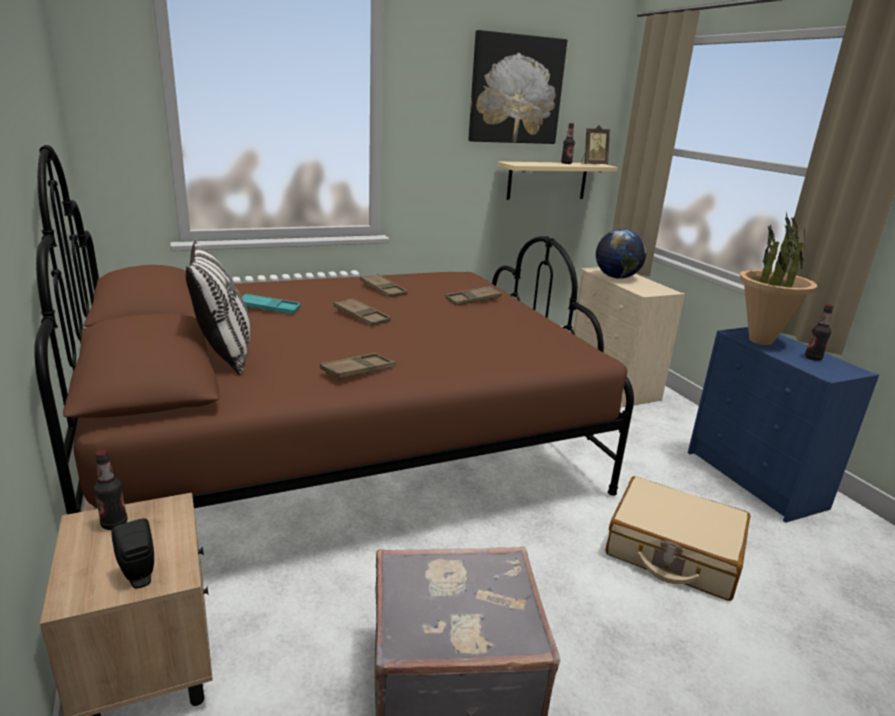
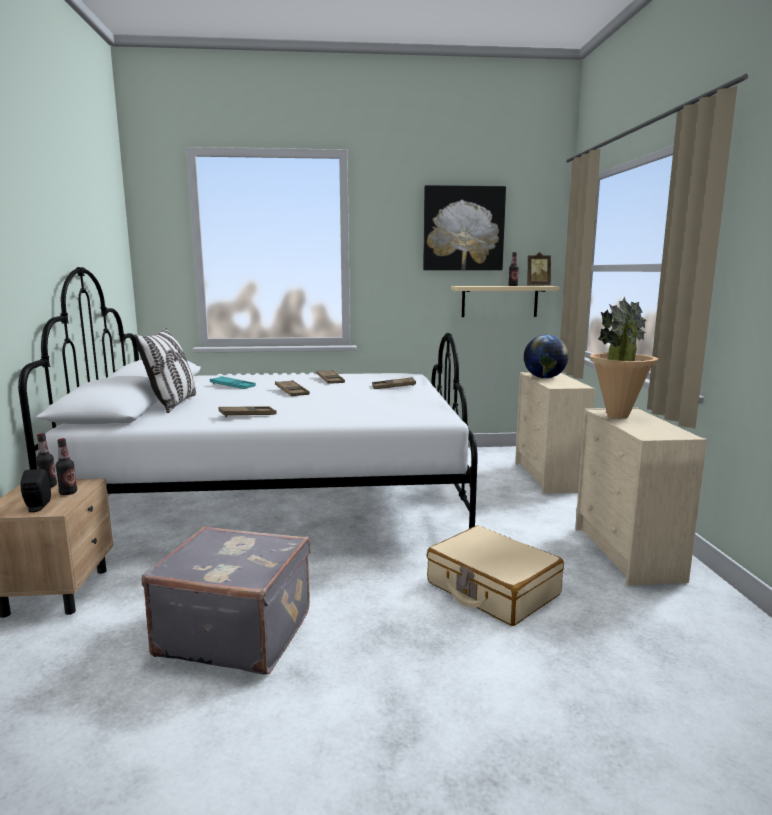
camera: 20 degrees right, 10 degrees down
(344, 447) = (279, 498): brown bed -> white bed
(756, 480) = (627, 554): blue dresser -> beige dresser
(813, 358) = (653, 427): bottle -> bottle (68, 493)

